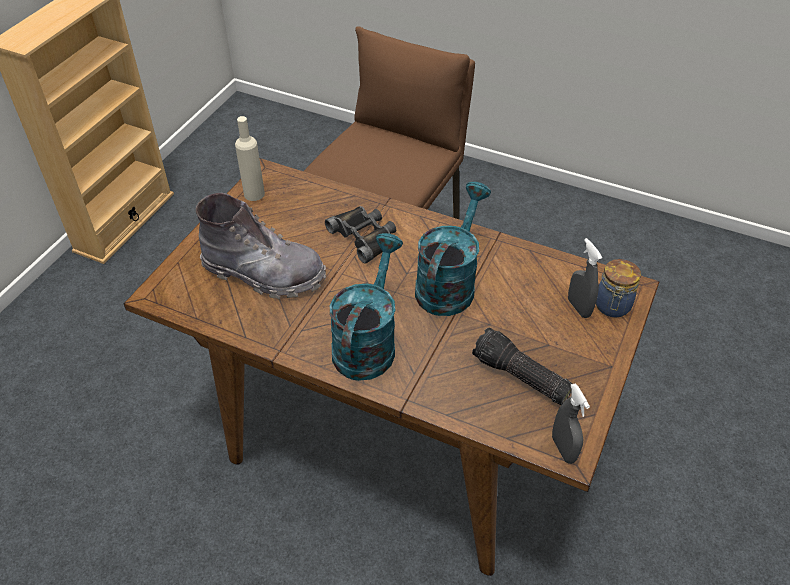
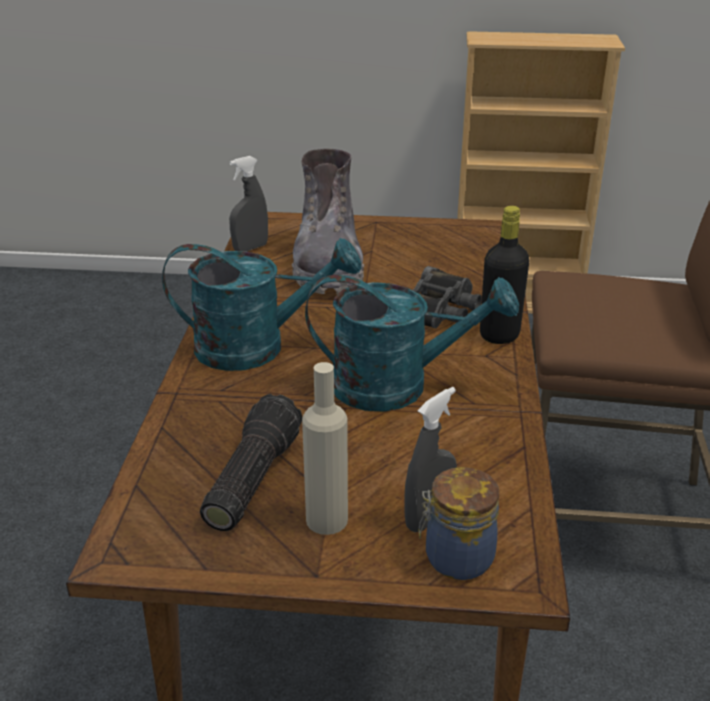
camera: 70 degrees right, 15 degrees down
(254, 194) = (450, 231): beige bottle -> beige bottle (327, 520)
(412, 219) = (499, 335): none -> black bottle
(563, 449) = (127, 543): grey spray bottle -> grey spray bottle (250, 248)

